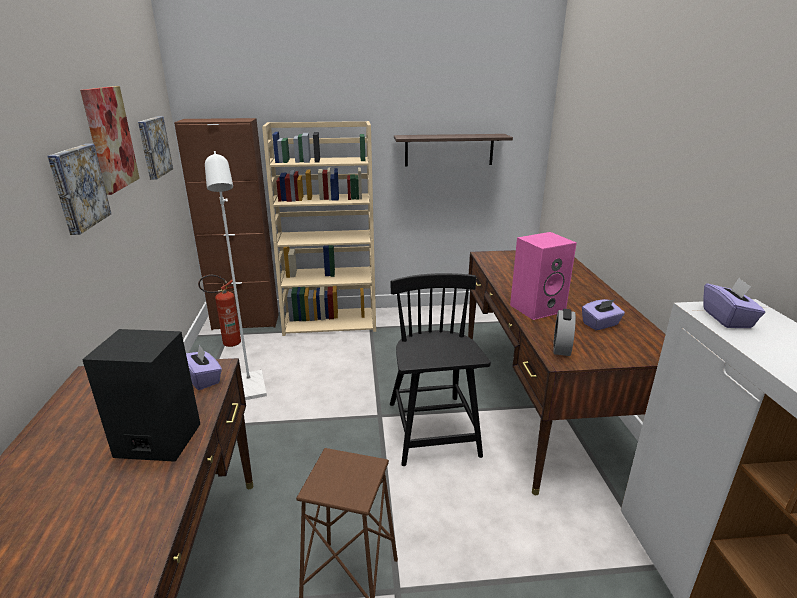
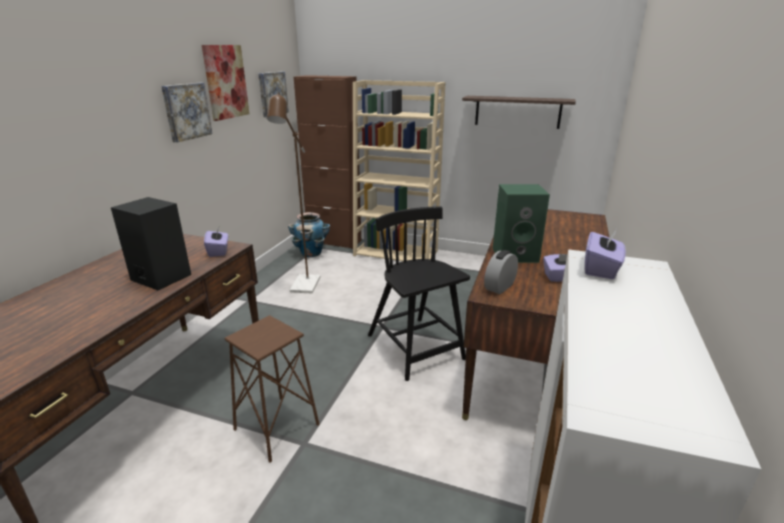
camera: 25 degrees right, 0 degrees up
(227, 344) = (311, 253): fire extinguisher -> planter
(251, 391) = (303, 288): white floor lamp -> brown floor lamp
(433, 430) = (415, 348): black chair -> black chair turned 45 degrees counterclockwise
(537, 307) = (516, 255): pink speaker -> green speaker

